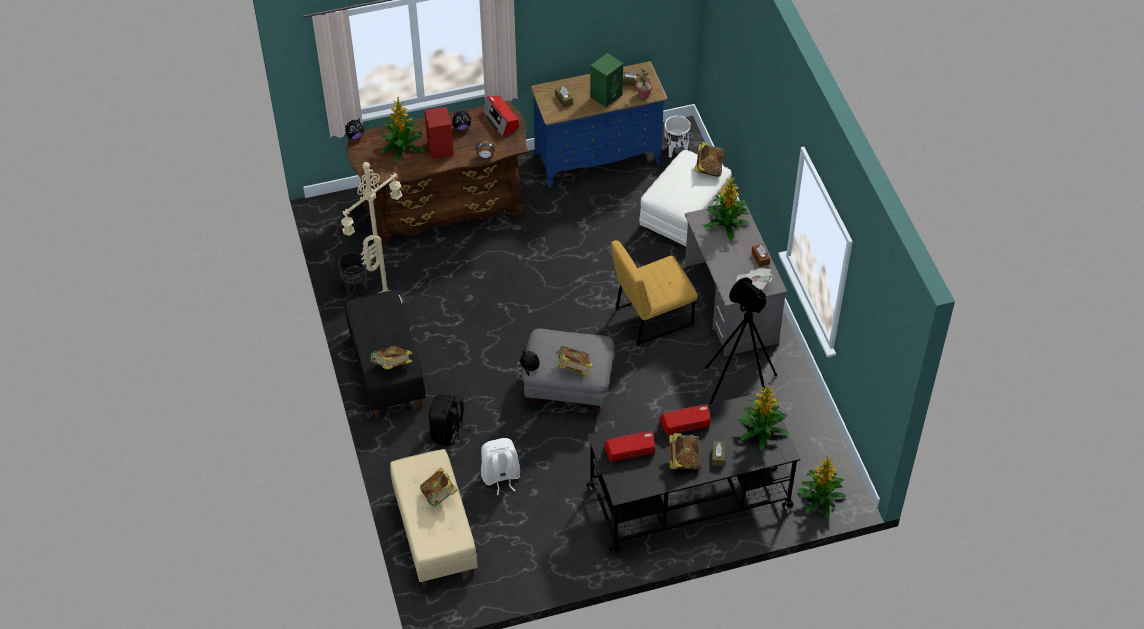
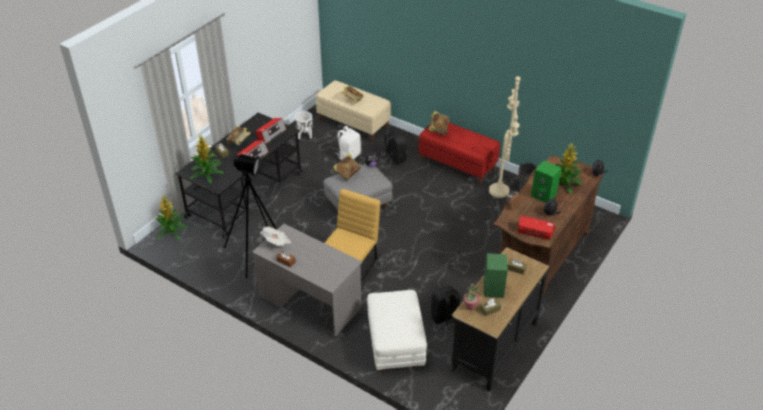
camera: 140 degrees right, 10 degrees down
(386, 370) = (457, 165): black bench -> red bench
(439, 148) = (544, 195): red speaker -> green speaker
(598, 158) = (494, 345): blue dresser -> black dresser
(613, 207) = (445, 317): none -> black backpack
(675, 150) = (451, 388): white planter -> white planter (305, 136)
(708, 168) = (391, 335): book -> none
(726, 223) = (328, 270): potted plant -> none

